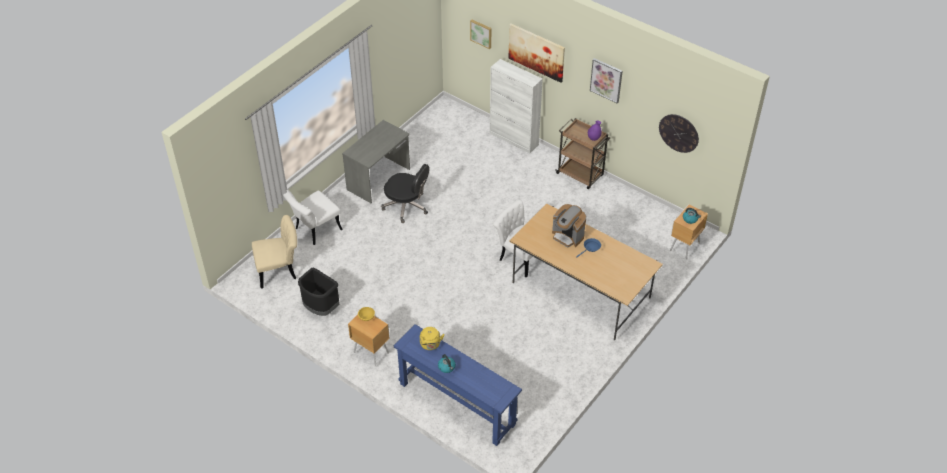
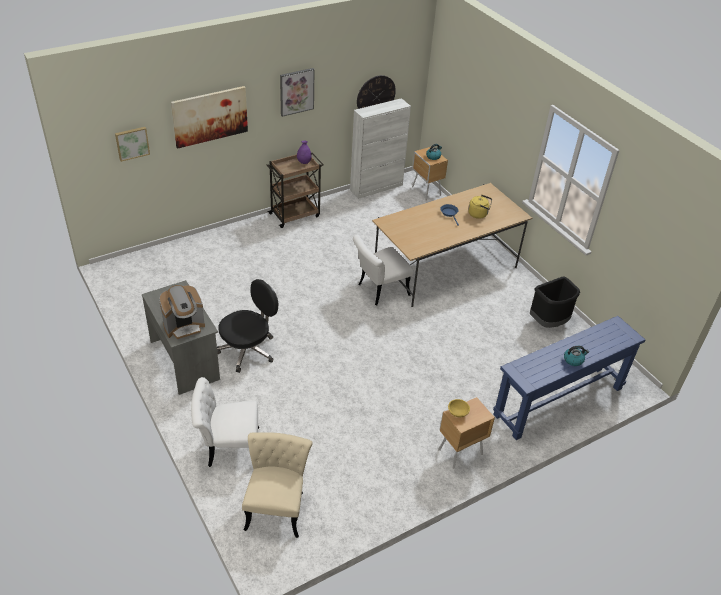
camera: 70 degrees left, 5 degrees down
(314, 230) = (228, 447): white chair -> white chair turned 105 degrees clockwise
(321, 308) = (367, 480): black trash can -> black trash can (549, 322)
(430, 345) = (537, 363): yellow kettle -> yellow kettle (479, 214)
(514, 139) = (209, 238): white cabinet -> white cabinet (376, 187)
(567, 236) = (426, 222): coffee machine -> coffee machine (184, 327)

